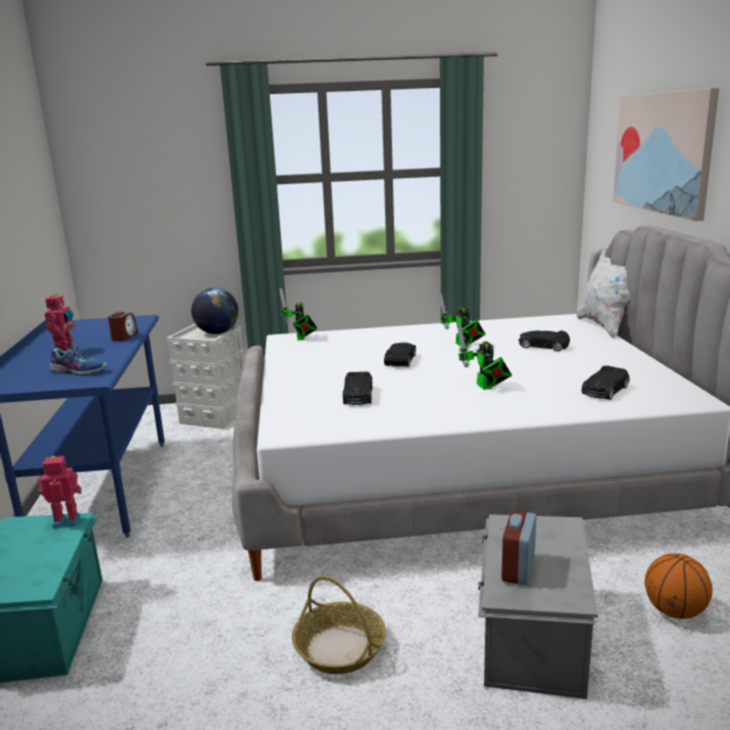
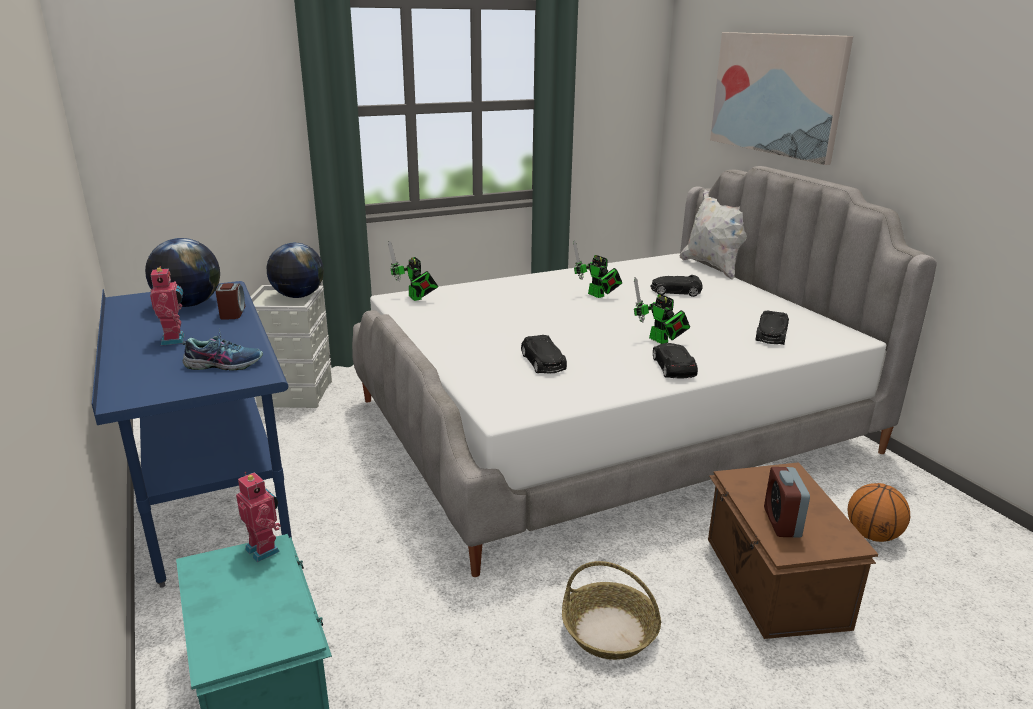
camera: 20 degrees left, 5 degrees up
(67, 520) = (264, 549): toy robot -> toy robot turned 75 degrees clockwise
(101, 329) = (188, 304): none -> globe
(400, 360) = (549, 317): black toy car -> black toy car (673, 367)
(530, 636) = (773, 582): grey storage box -> brown storage box

